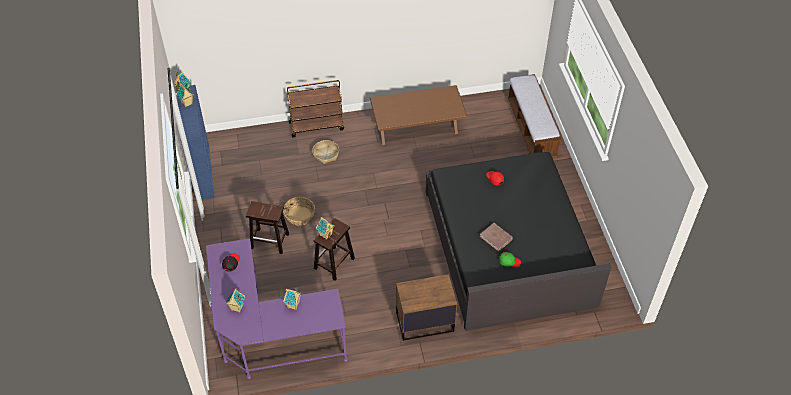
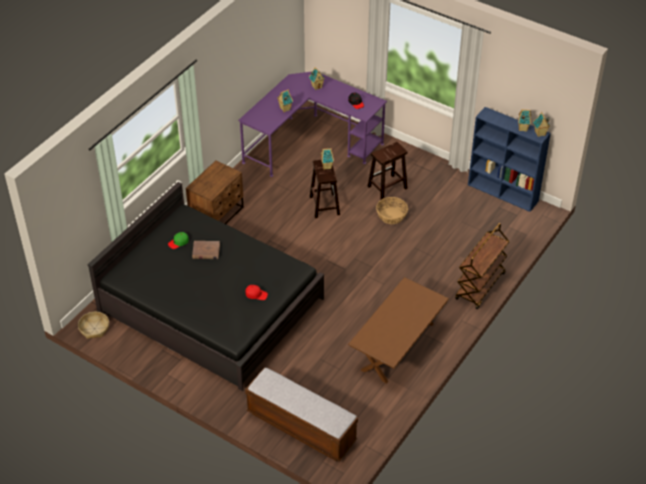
camera: 135 degrees right, 5 degrees down
(326, 154) = (438, 270): basket -> basket (94, 328)

